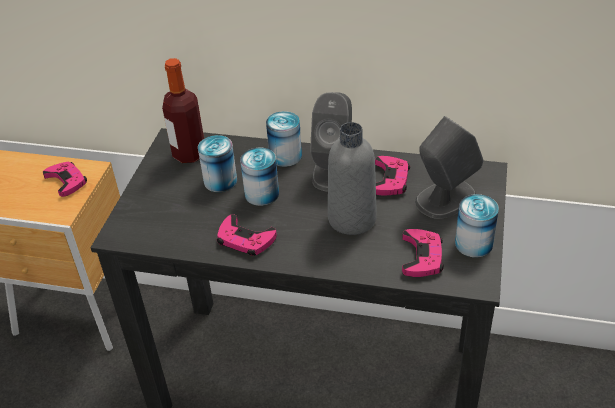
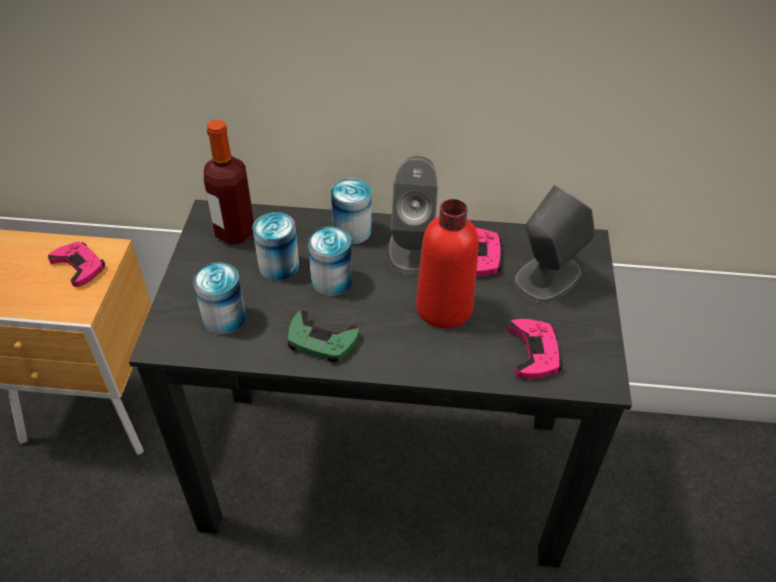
camera: 10 degrees left, 5 degrees up
(245, 240) = (321, 341): pink game controller -> green game controller
(352, 219) = (444, 308): grey bottle -> red bottle
(473, 244) = (589, 333): can -> can (224, 317)

